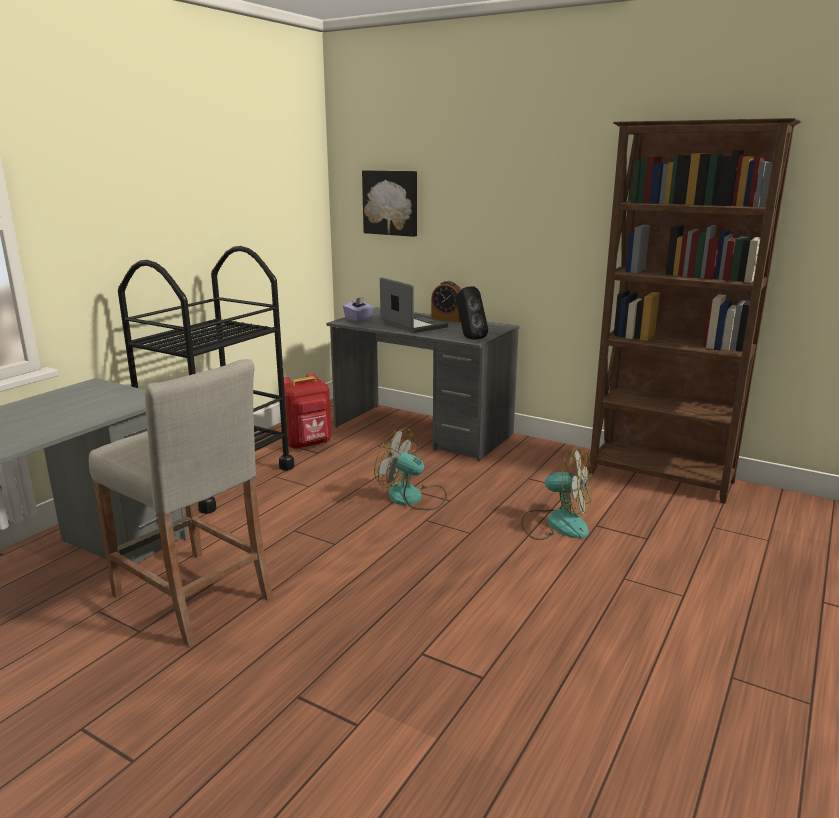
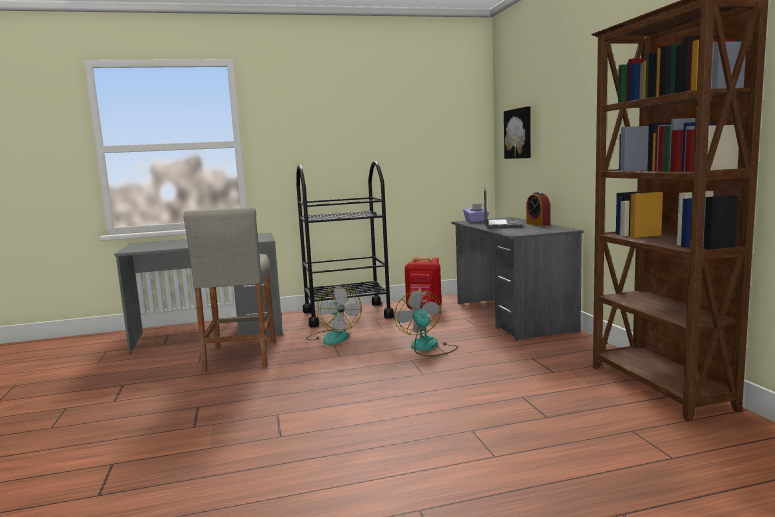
camera: 45 degrees right, 10 degrees down
(469, 338) = (515, 233): black speaker -> none
(556, 523) = (493, 387): fan -> fan (333, 337)

